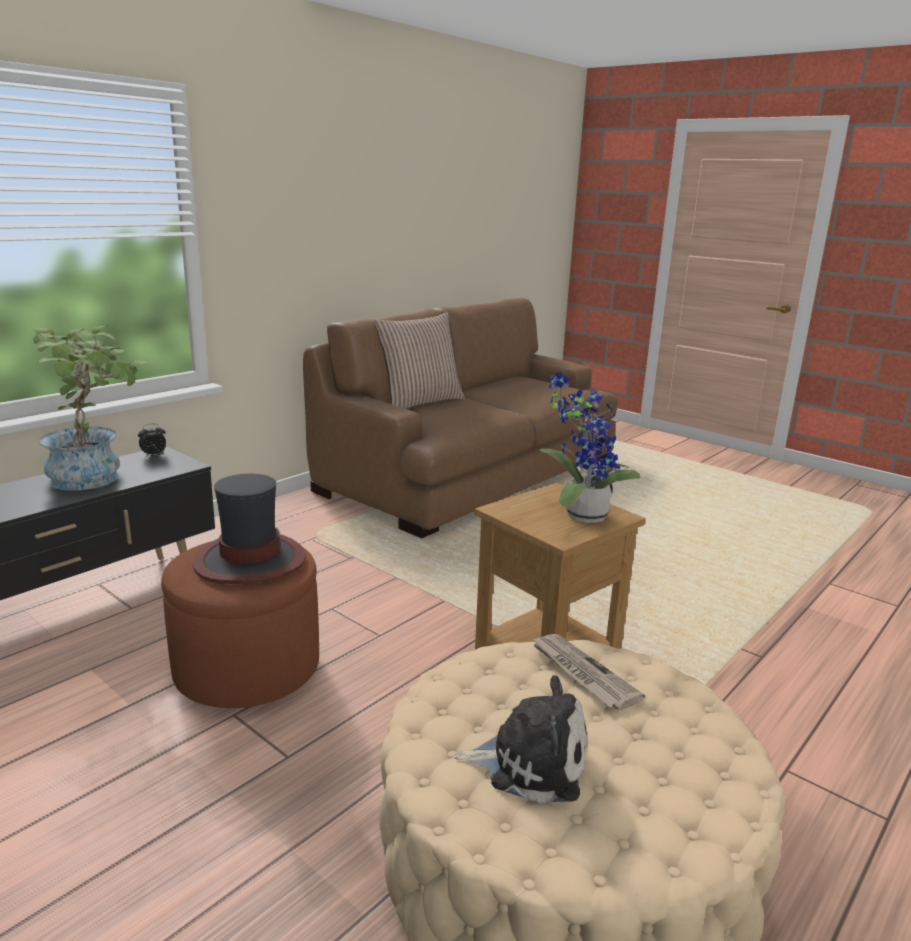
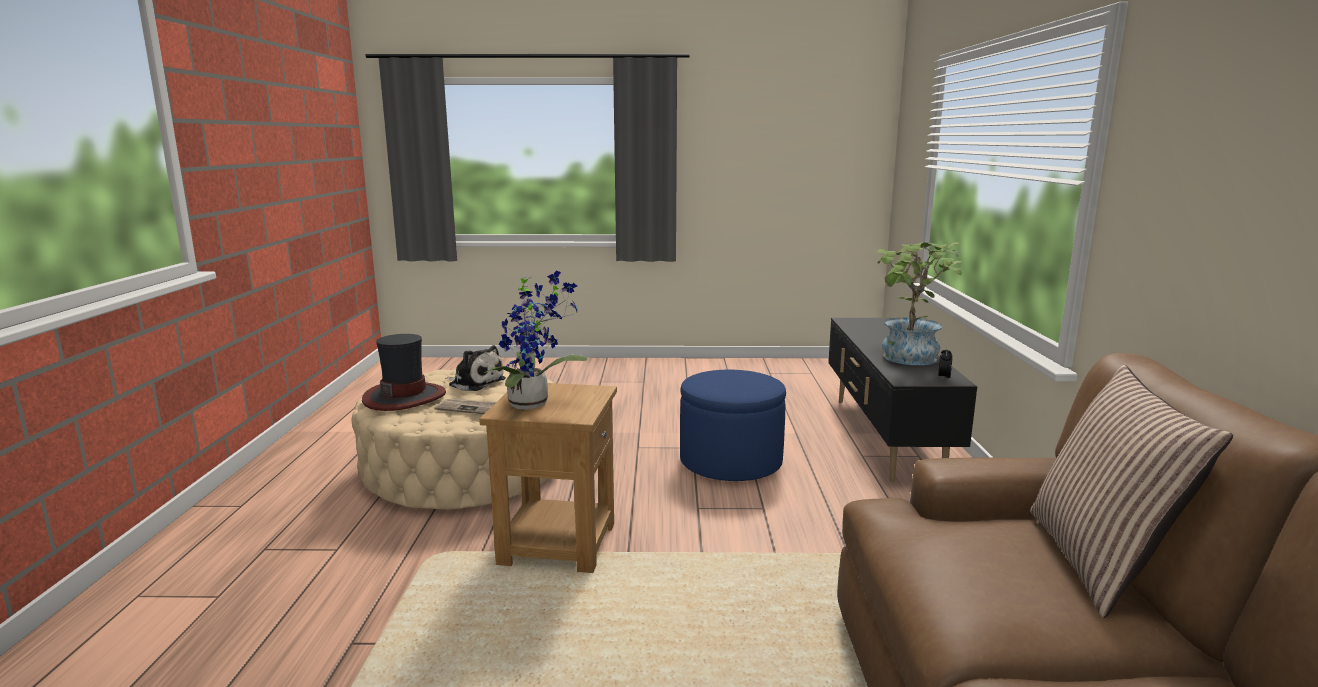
camera: 140 degrees right, 5 degrees down
(247, 668) = (730, 462): brown ottoman -> blue ottoman
(249, 561) = (730, 383): hat -> hat (405, 397)
(530, 762) = (475, 382): plush toy -> plush toy turned 120 degrees counterclockwise

